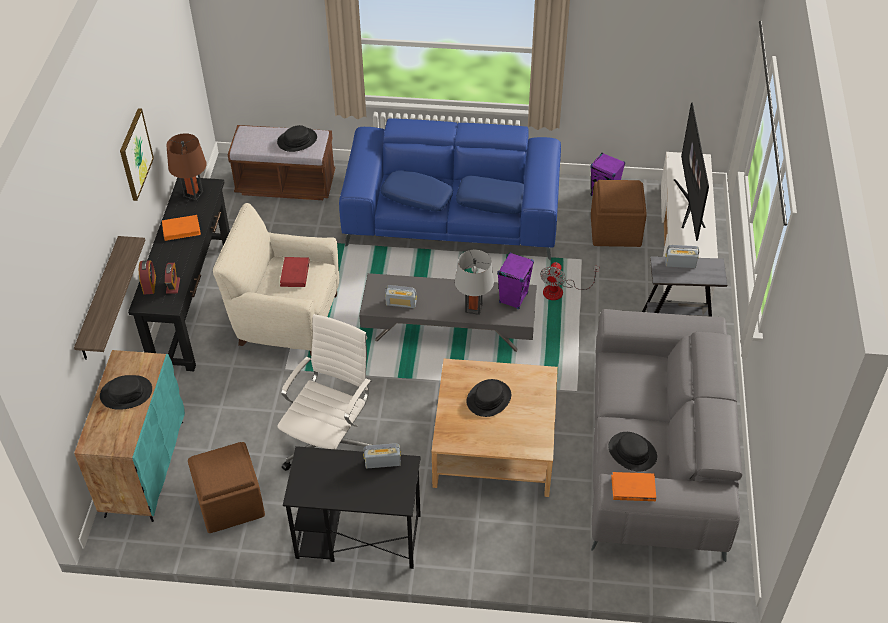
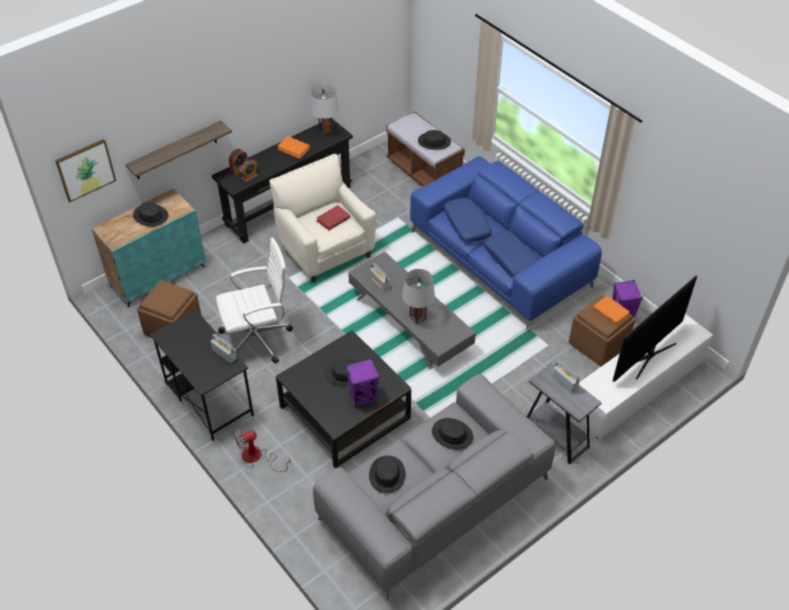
camera: 45 degrees right, 0 degrees up
(135, 154) = (272, 77): picture -> picture (85, 170)
(193, 194) = (326, 132): brown table lamp -> grey table lamp
(494, 444) = (345, 412): beige coffee table -> black coffee table
(513, 298) = (450, 329): purple speaker -> purple speaker (363, 397)
(560, 291) = (507, 354): fan -> fan (258, 457)
(633, 488) = (344, 491): orange book -> orange book (610, 312)
(636, 377) = (452, 434): none -> black hat

